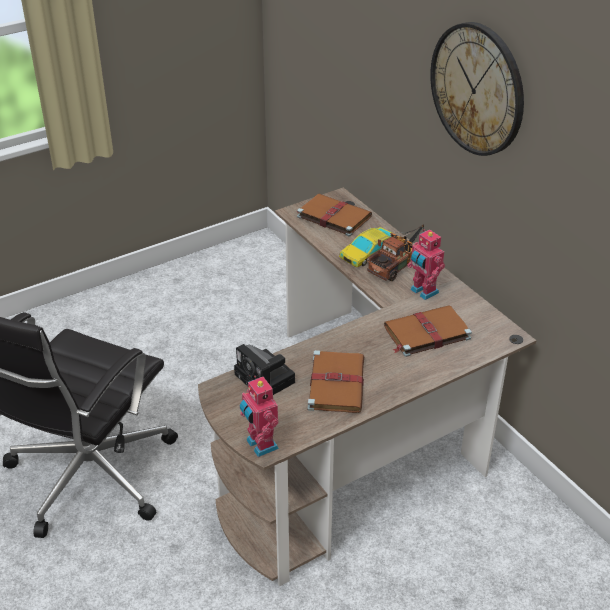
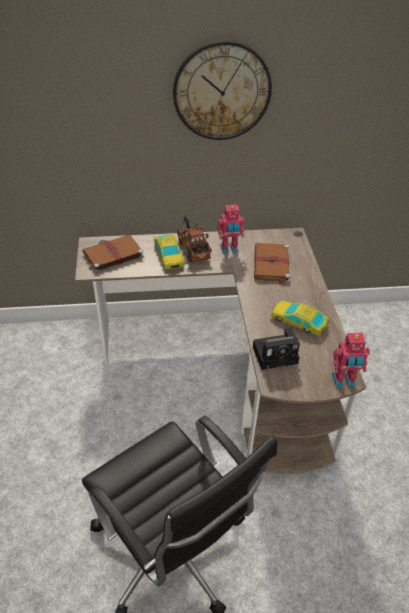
camera: 65 degrees left, 5 degrees up
(336, 383) = (298, 321): brown book -> toy car

